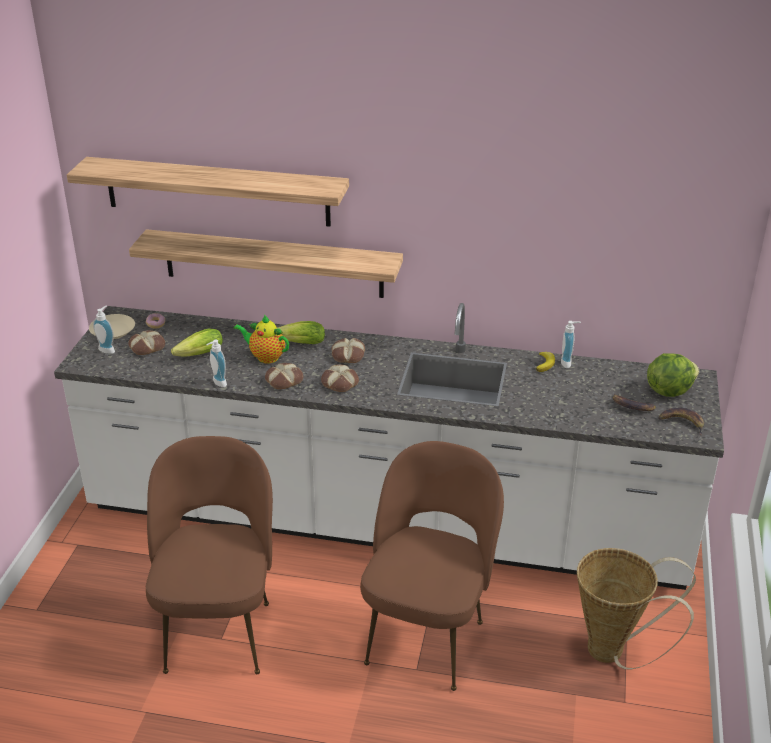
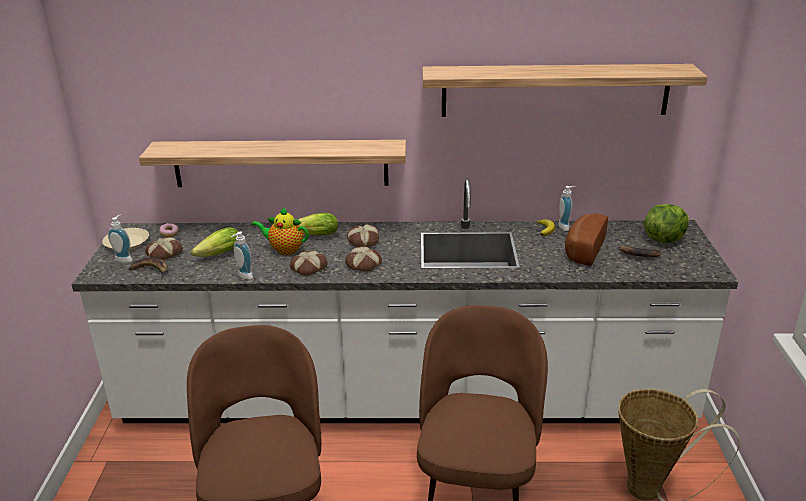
camera: 10 degrees left, 5 degrees down
(217, 191) = (222, 95): shelf -> shelf (555, 90)
(573, 393) = (582, 250): none -> bread
(682, 423) = (690, 263): banana -> banana (151, 271)

